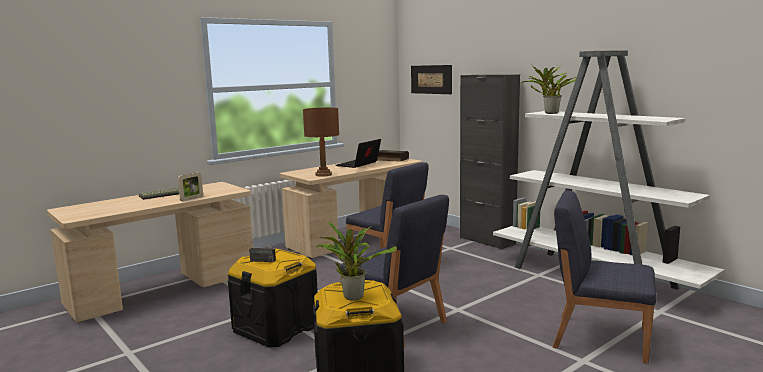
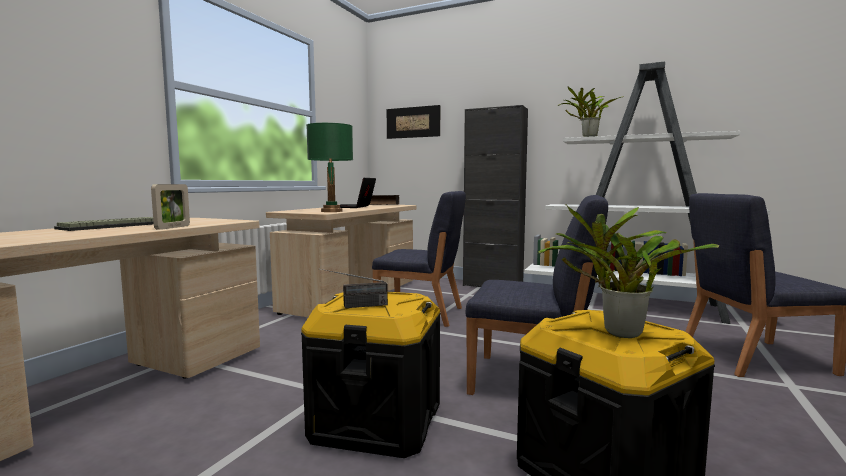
camera: 25 degrees left, 5 degrees down
(323, 175) = (331, 211): brown table lamp -> green table lamp

